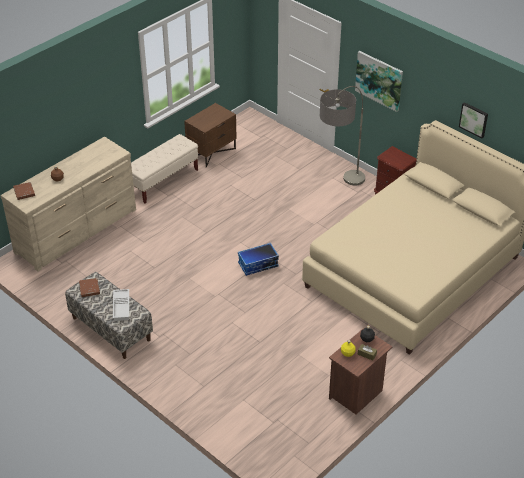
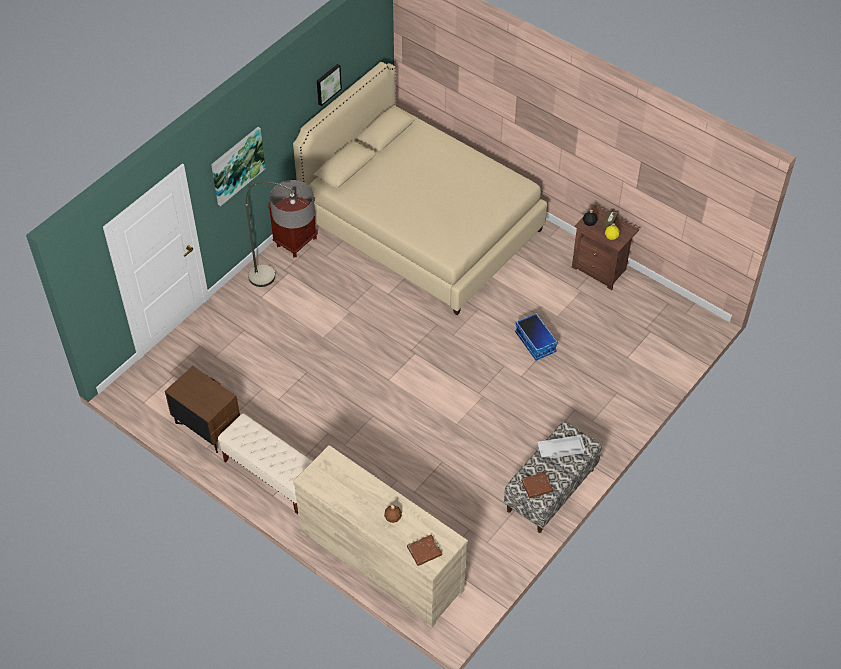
camera: 95 degrees left, 10 degrees up
(258, 265) = (426, 359): storage box -> storage box (536, 342)

